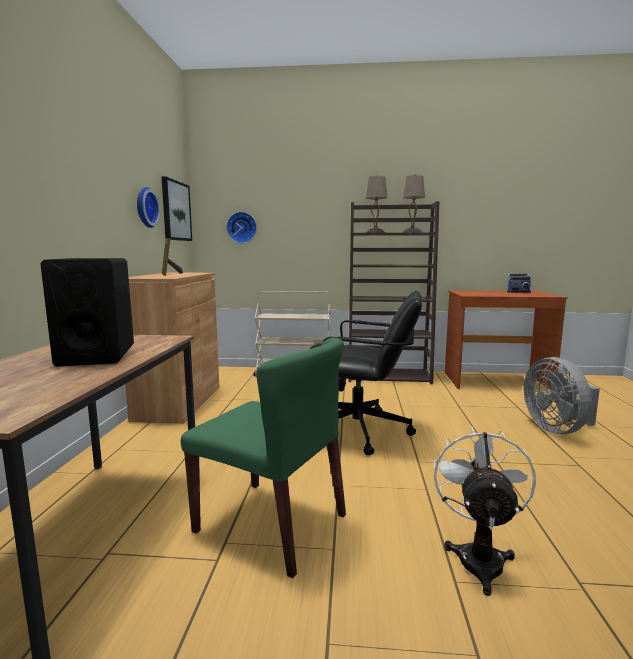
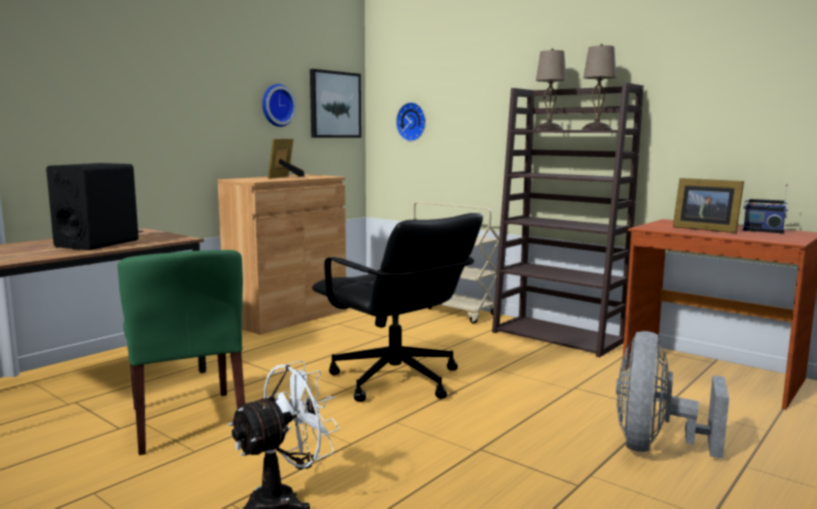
camera: 35 degrees right, 0 degrees up
(493, 293) = (703, 229): none -> picture frame

